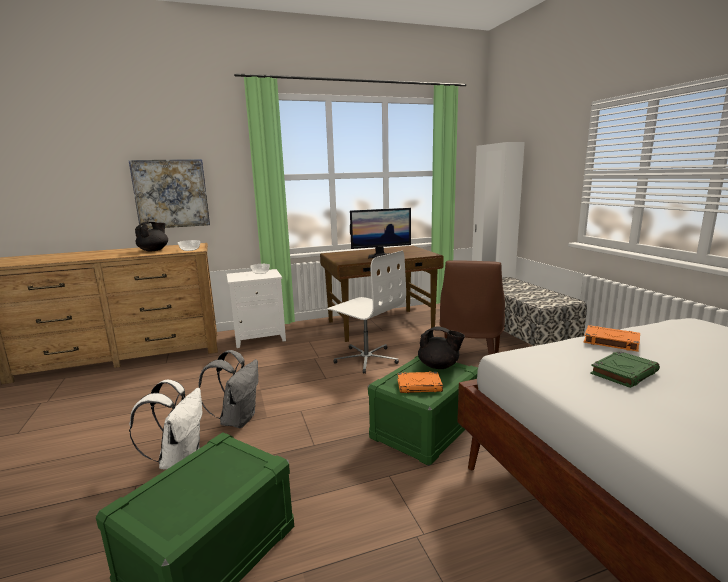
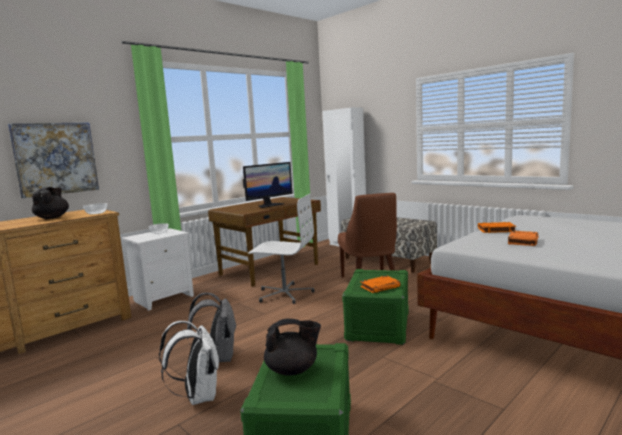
camera: 25 degrees left, 5 degrees down
(439, 366) = (379, 274): black teapot -> black teapot (293, 370)
(624, 373) = (522, 241): green book -> orange book

